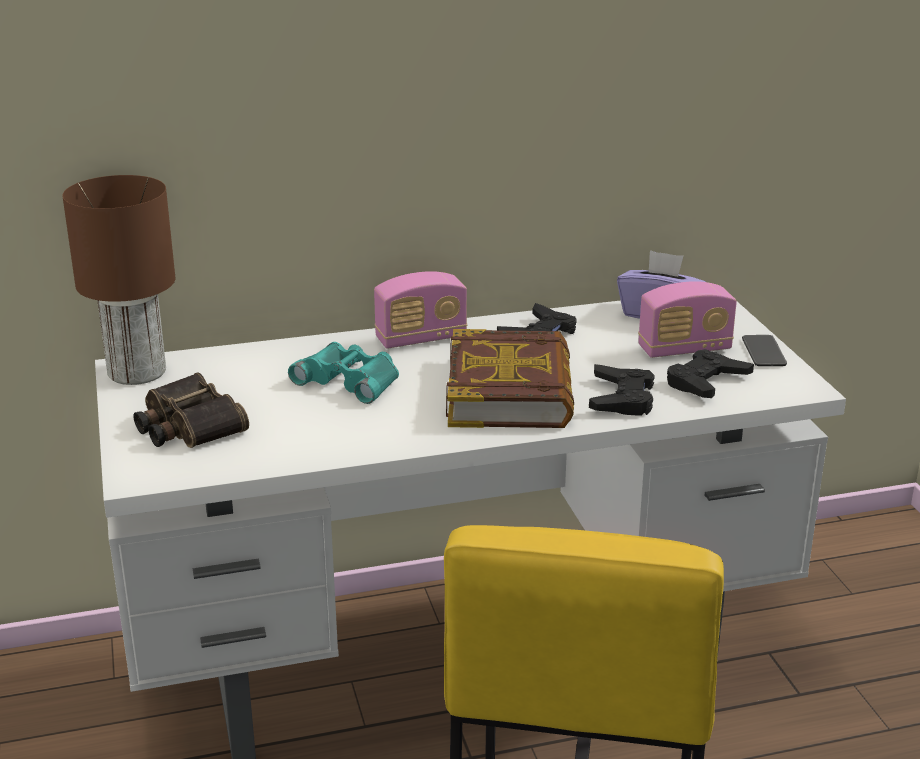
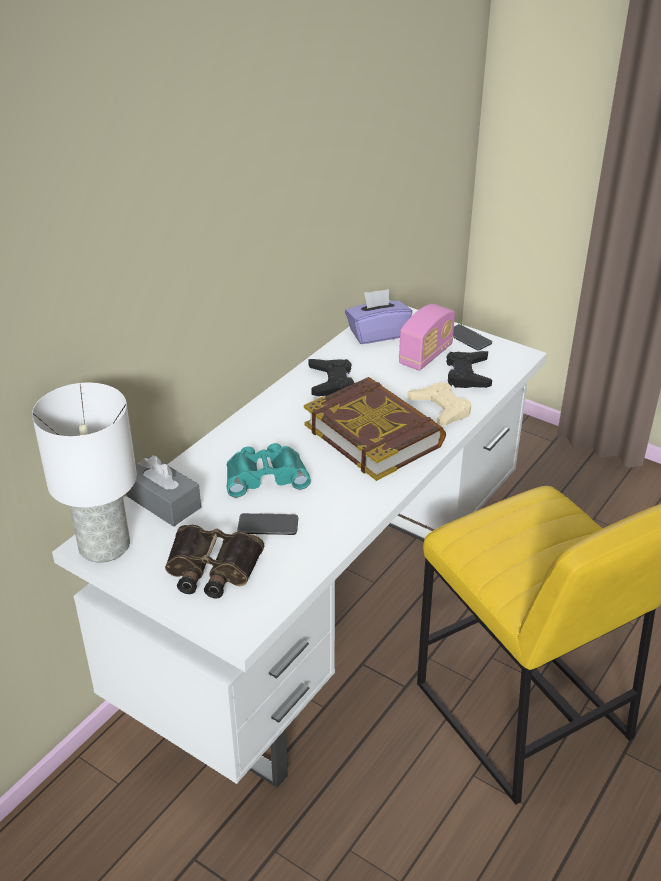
camera: 40 degrees left, 10 degrees up
(137, 371) = (103, 545): brown table lamp -> white table lamp
(232, 363) = (163, 502): none -> grey tissue box
(288, 416) = (268, 525): none -> phone
(421, 339) = (263, 419): radio -> none
(621, 398) = (441, 408): black game controller -> beige game controller

